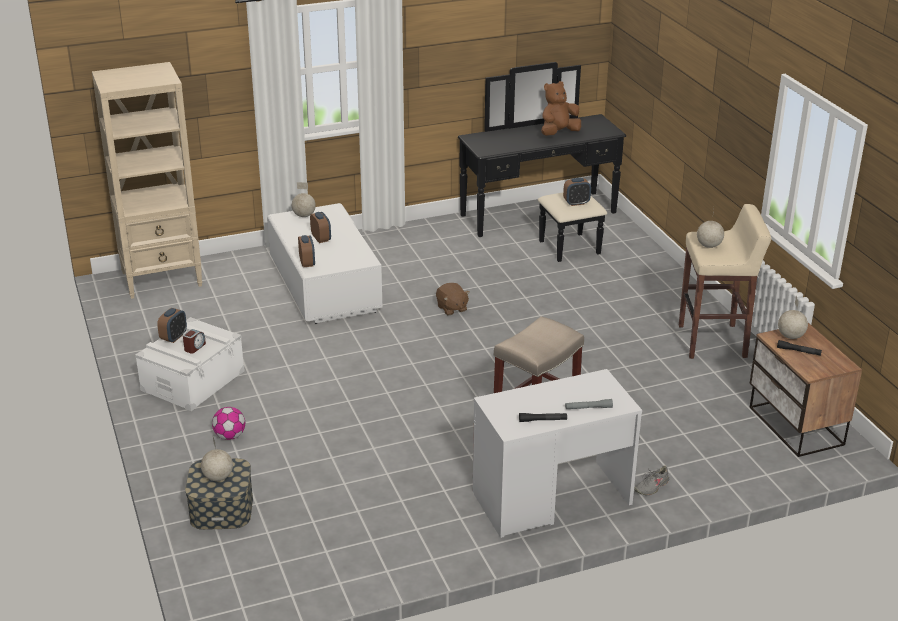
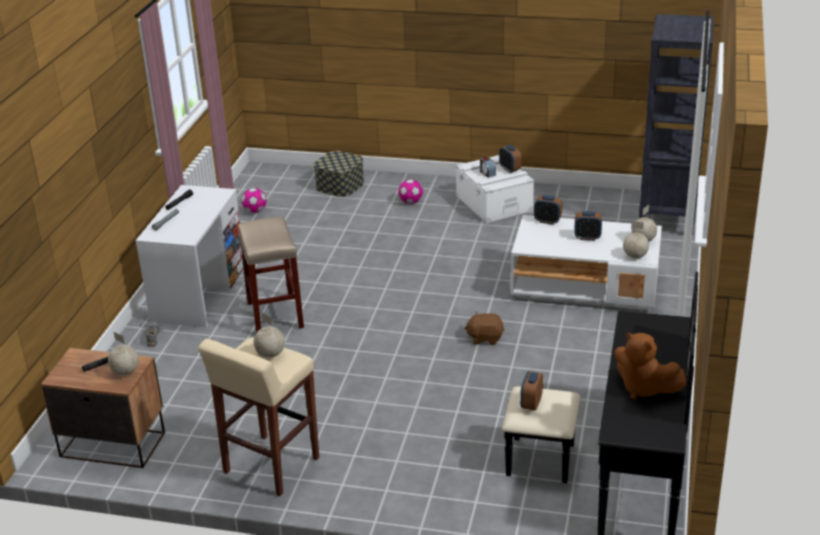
camera: 125 degrees right, 0 degrees up
(162, 279) = (666, 219): beige bookcase -> black bookcase
(218, 478) = (338, 161): globe -> globe (635, 256)
(342, 550) = (255, 211): none -> football
(558, 133) = (644, 388): brown plush toy -> brown plush toy turned 135 degrees clockwise

